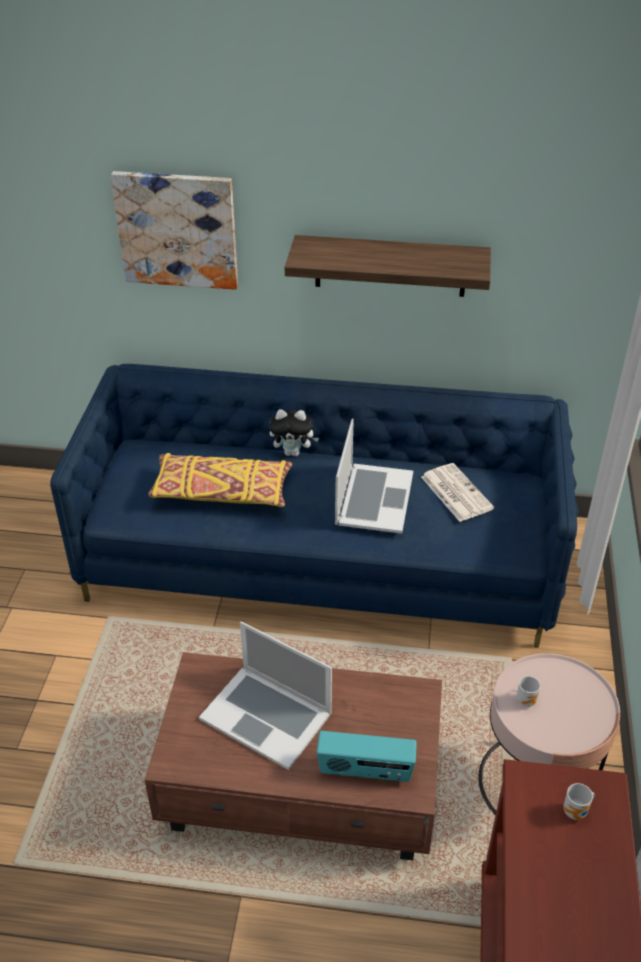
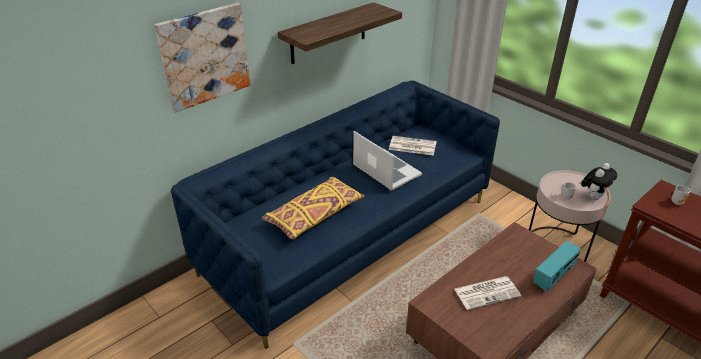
camera: 50 degrees left, 5 degrees down
(266, 715) = (487, 292): laptop -> newspaper
(293, 452) = (316, 176): plush toy -> plush toy (593, 197)

